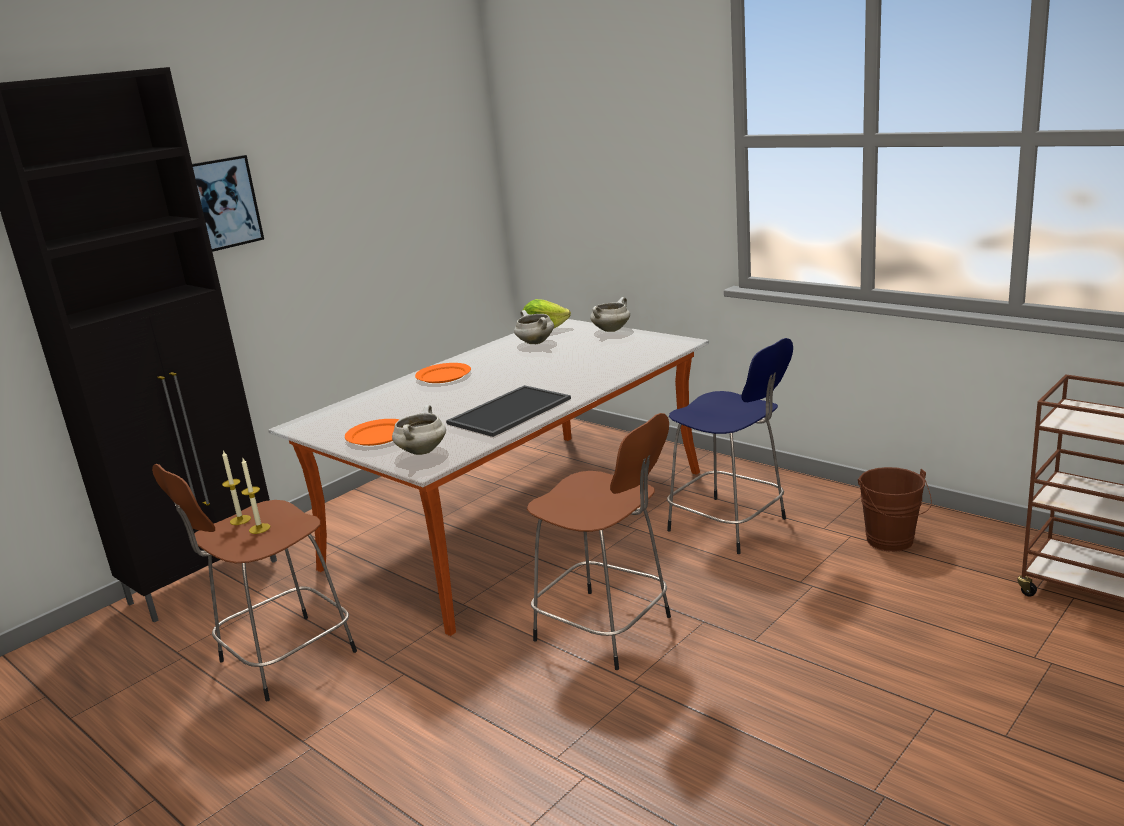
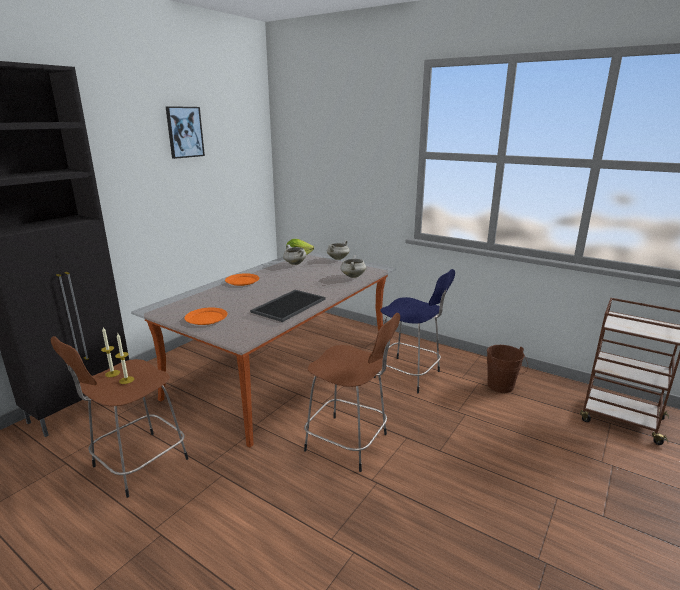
camera: 10 degrees left, 0 degrees up
(222, 203) = (104, 165): picture -> picture (184, 132)
(422, 451) = (237, 330): white cooking pot -> white cooking pot (352, 276)

